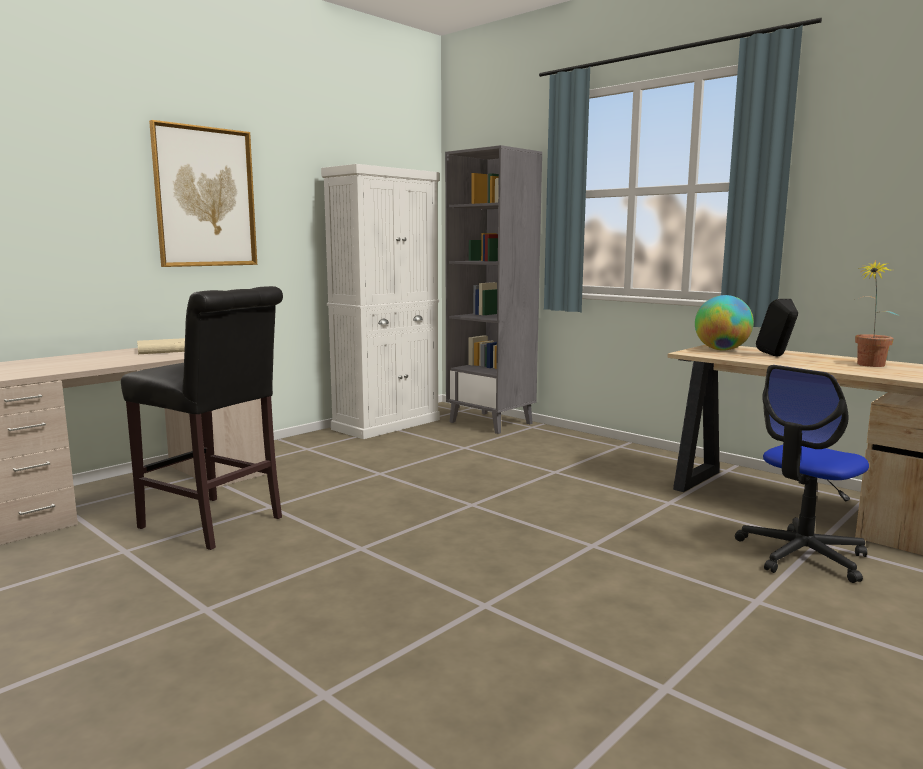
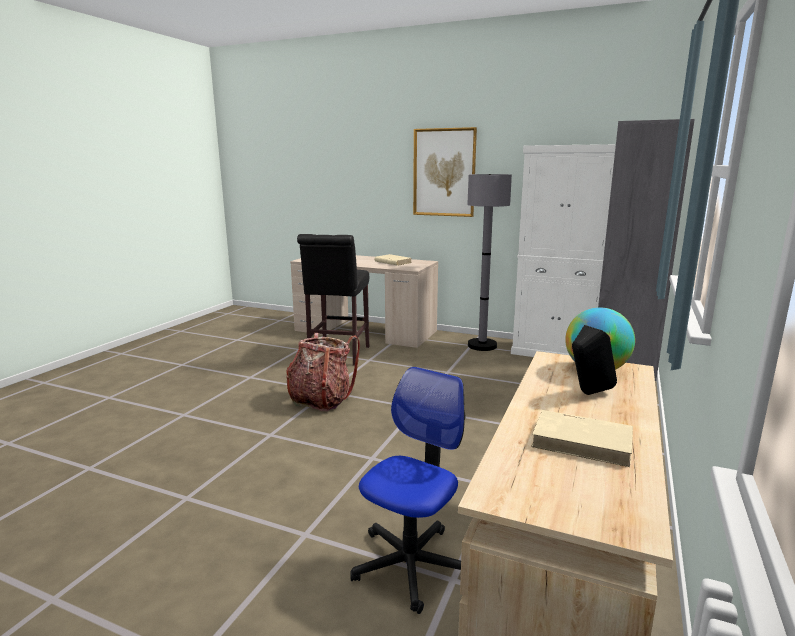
camera: 70 degrees right, 5 degrees up
(317, 444) = (482, 346): none -> grey floor lamp
(390, 556) = (321, 400): none -> backpack
(801, 555) = (411, 565): office chair -> office chair turned 90 degrees clockwise
(868, 365) = (583, 441): potted plant -> beige book

